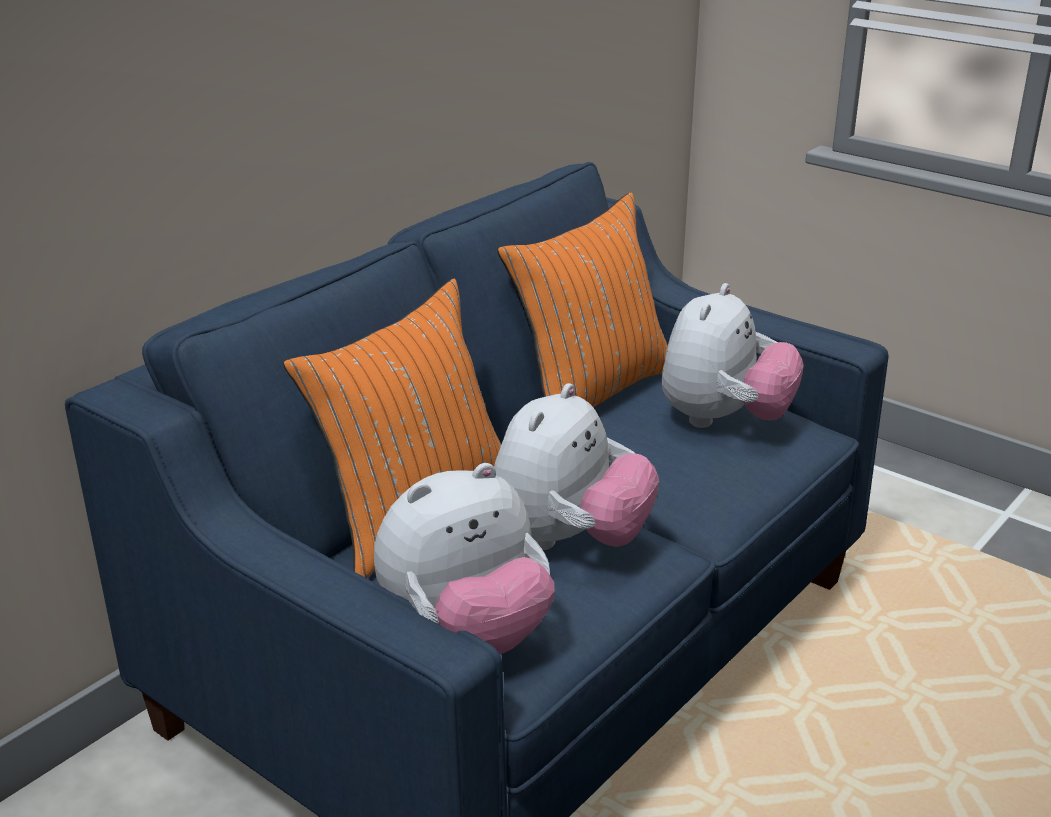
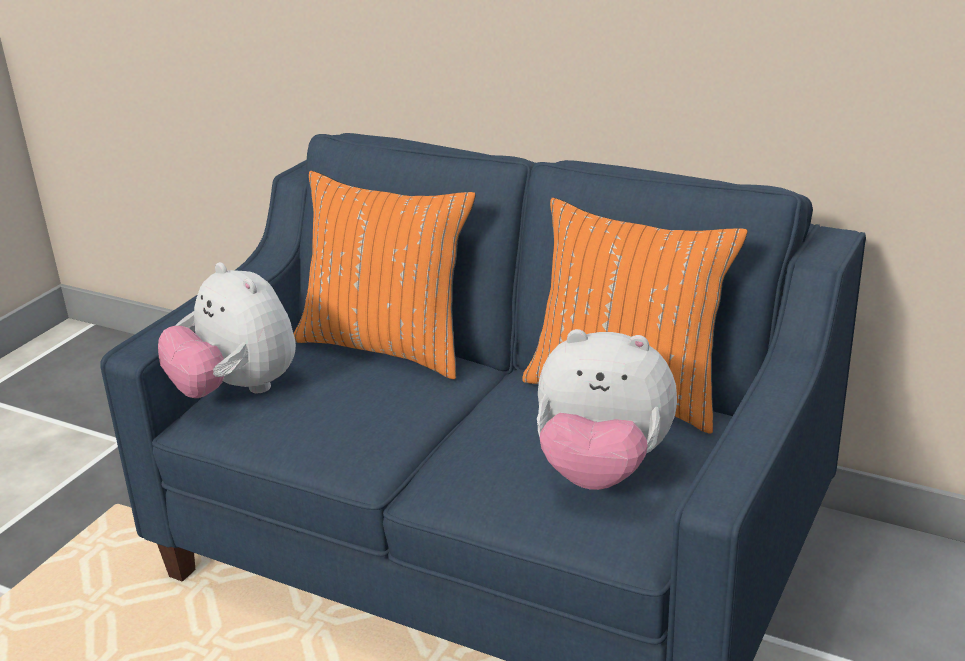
camera: 80 degrees right, 0 degrees up
(570, 540) = (358, 413): plush toy -> none

